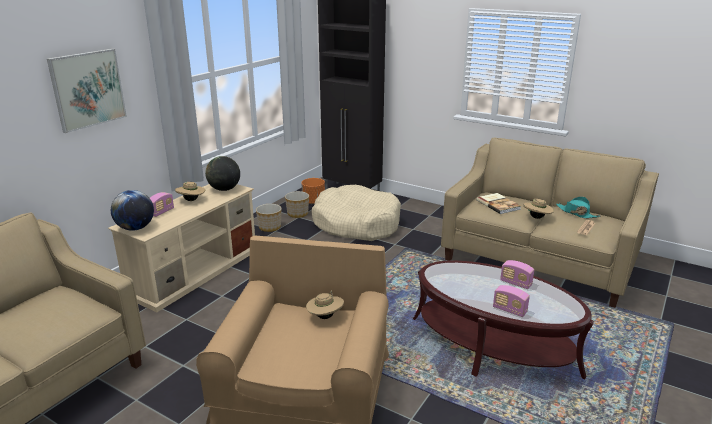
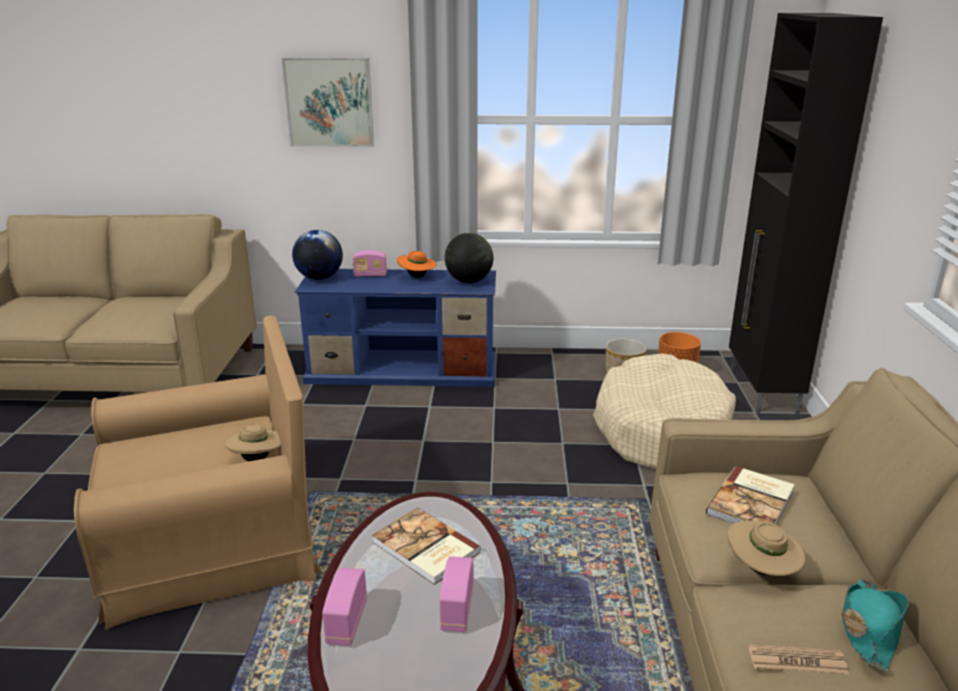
camera: 60 degrees right, 0 degrees up
(191, 200) = (417, 277): beige hat -> orange hat
(196, 270) = (404, 370): beige tv stand -> blue tv stand
(270, 227) = (559, 372): planter -> none
(468, 280) = (425, 549): none -> book

